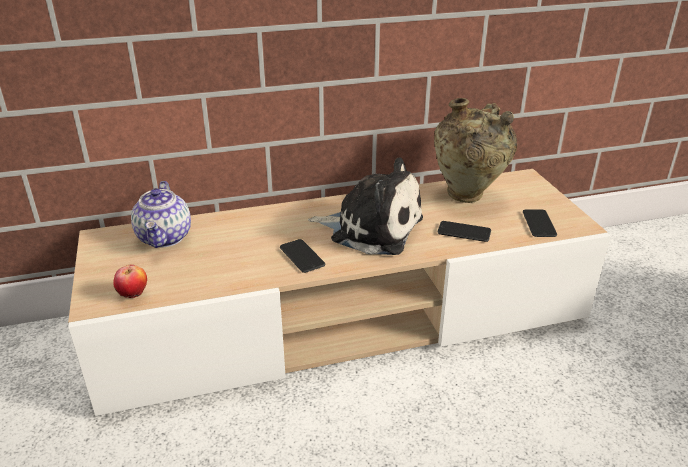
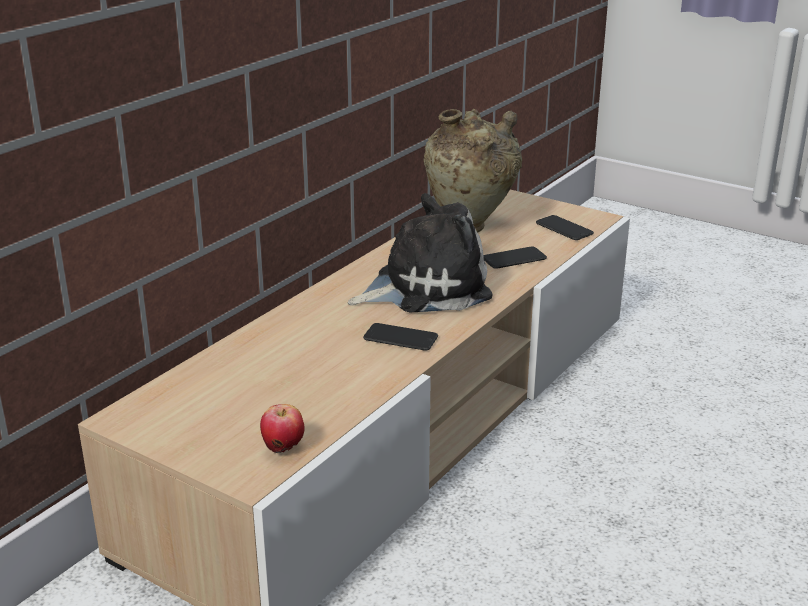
camera: 40 degrees left, 5 degrees down
(165, 238) = (213, 384): teapot -> none

